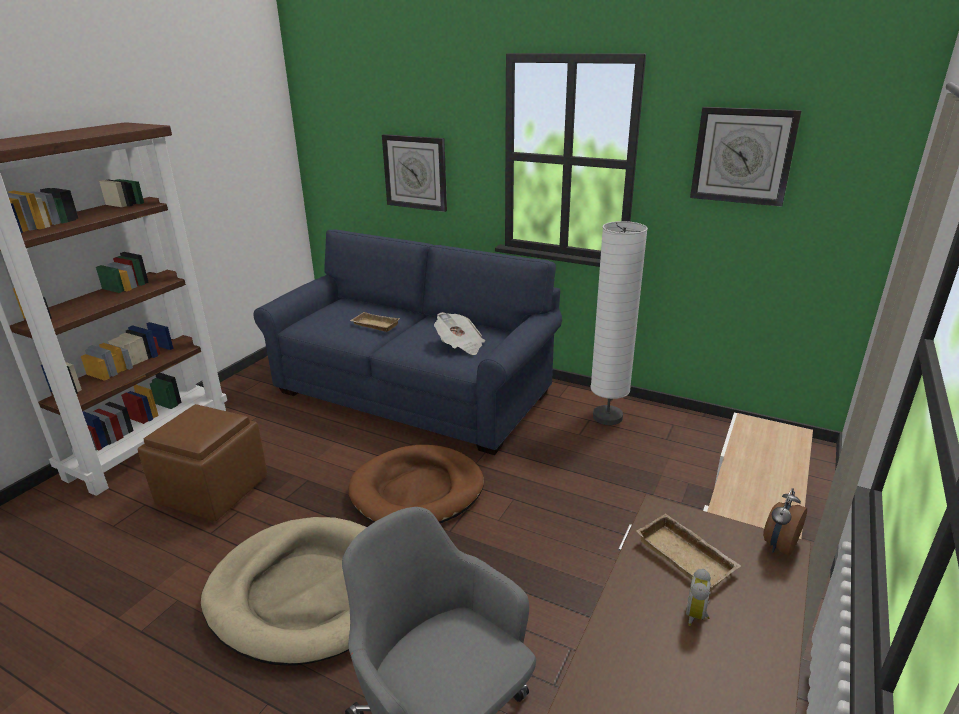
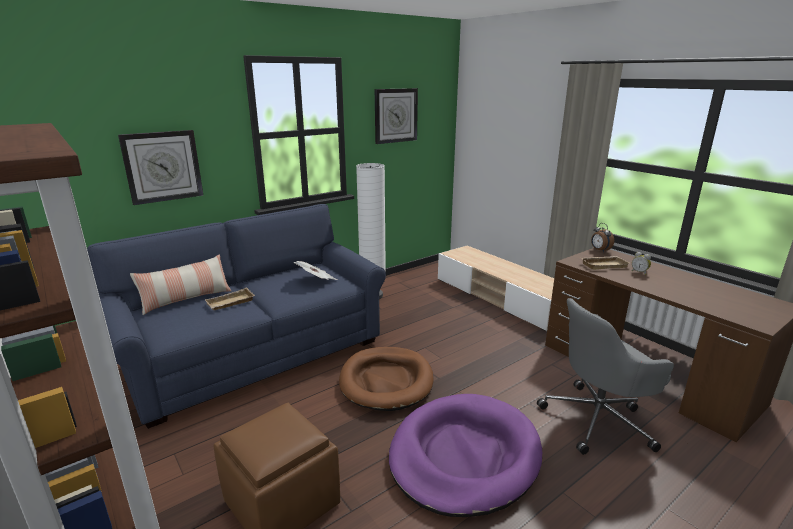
camera: 65 degrees left, 5 degrees down
(306, 592) = (464, 456): beige dog bed -> purple dog bed
(369, 307) = (186, 299): none -> pillow

